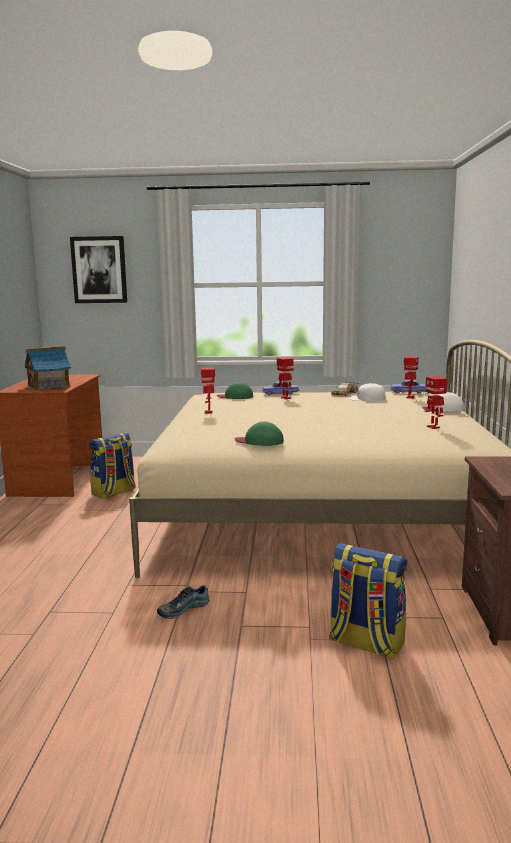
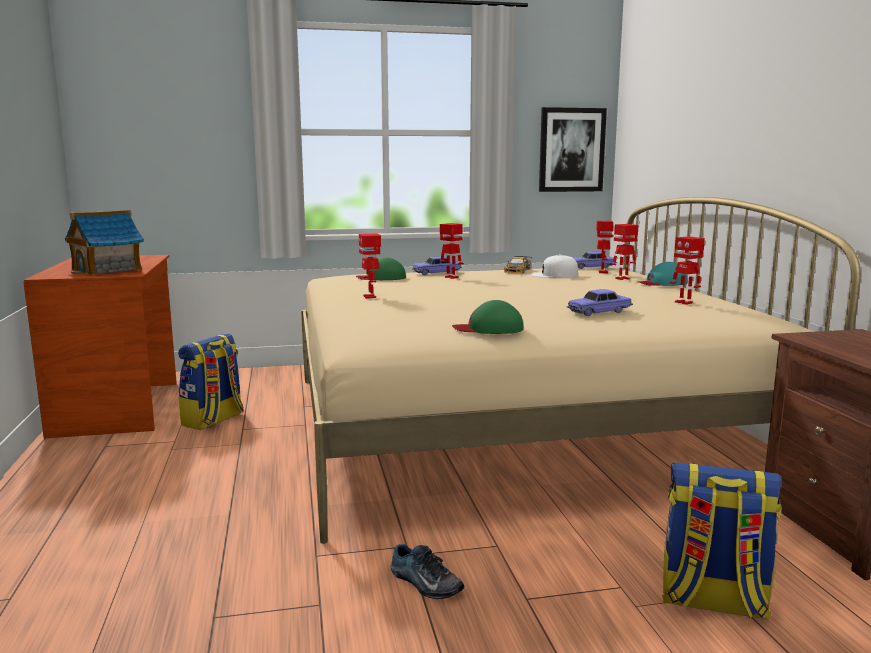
camera: 15 degrees left, 0 degrees up
(99, 270) = (159, 107): picture -> picture (571, 150)
(183, 608) = (424, 583): shoe -> shoe turned 90 degrees counterclockwise
(355, 432) = (599, 312): none -> toy car
(417, 404) = (623, 279): none -> toy robot
(443, 409) = (662, 283): white cap -> turquoise cap

